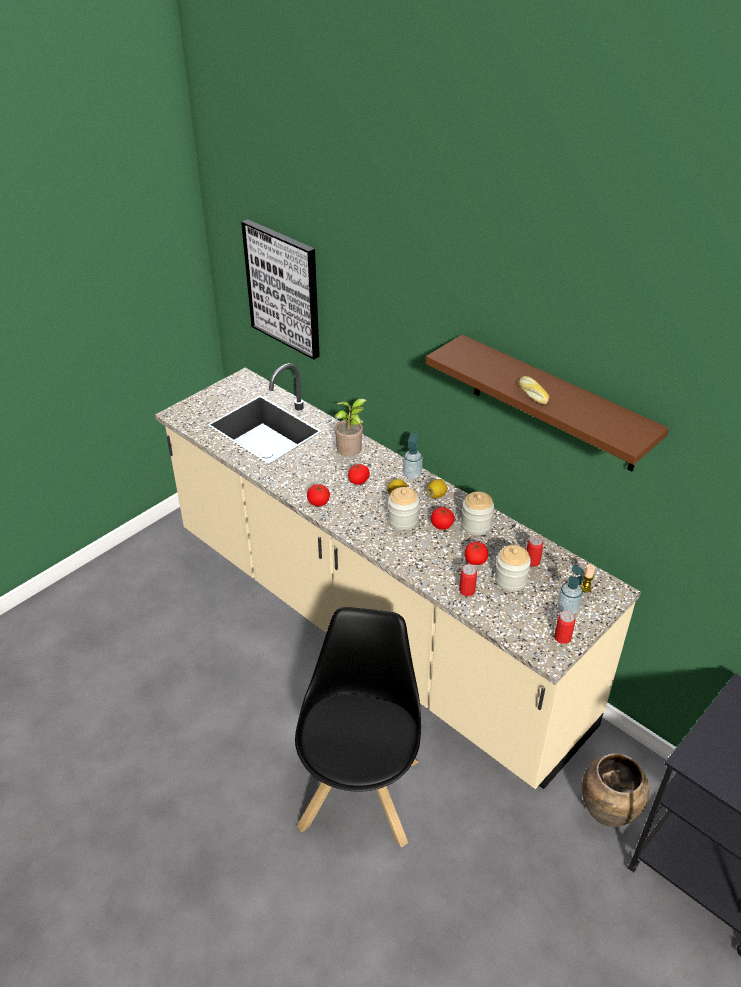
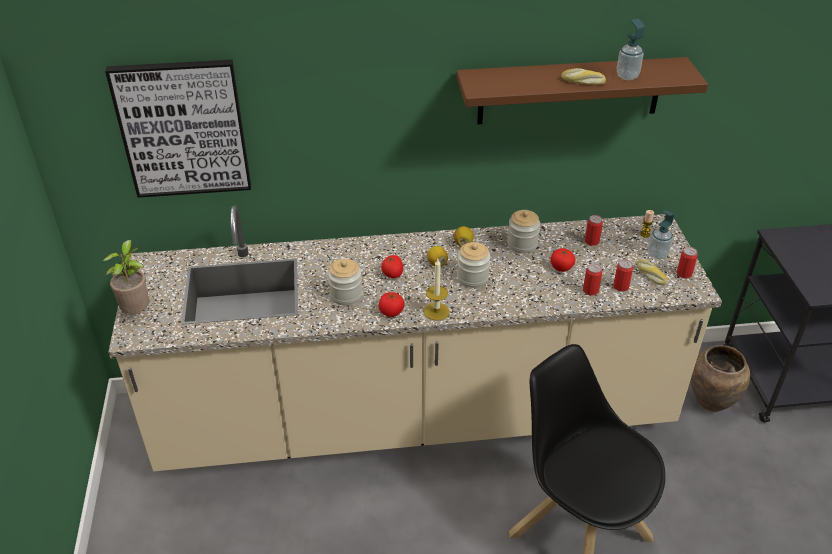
camera: 50 degrees left, 0 degrees up
(344, 523) = (436, 311): none -> candle
(351, 457) = (355, 261): potted plant -> potted plant (138, 311)
(412, 474) = (421, 241): soap dispenser -> soap dispenser (627, 76)
(441, 525) = (502, 261): tomato -> none
(494, 606) = (620, 286): none -> can
(510, 580) = (601, 263): jar -> jar (346, 295)
(532, 617) = (650, 275): none -> bread

